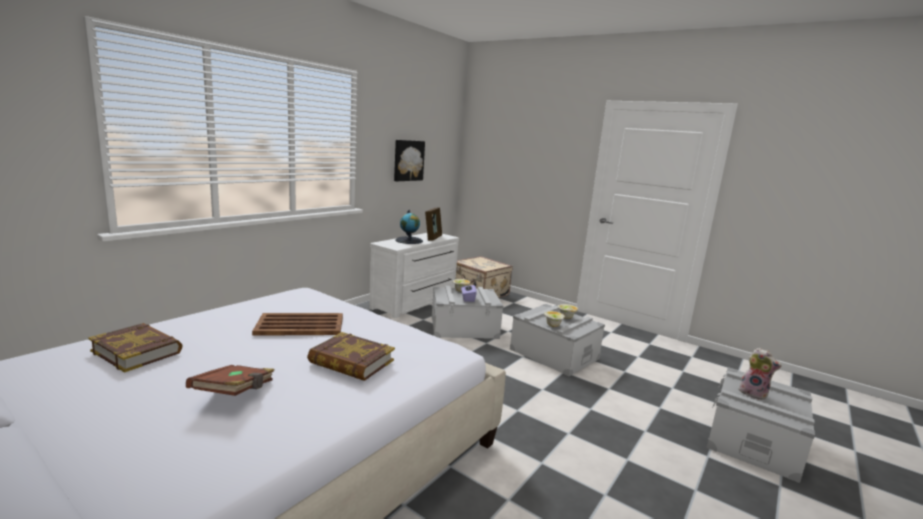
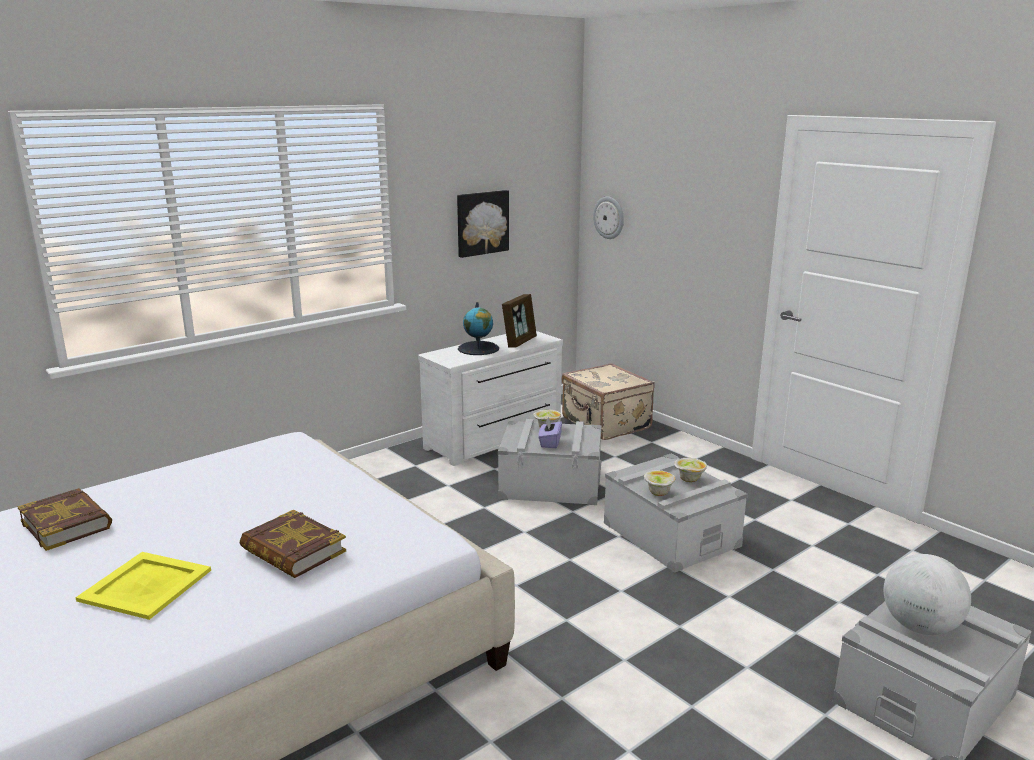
camera: 15 degrees right, 5 degrees up
(235, 393) = (147, 585): brown book -> yellow tray
(301, 325) = (261, 494): brown tray -> none
(481, 164) = (609, 217): none -> wall clock
(753, 393) = (919, 627): plush toy -> globe

